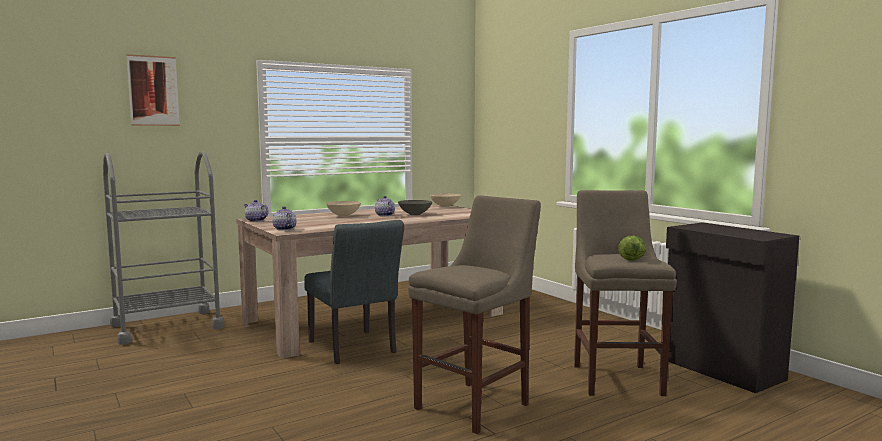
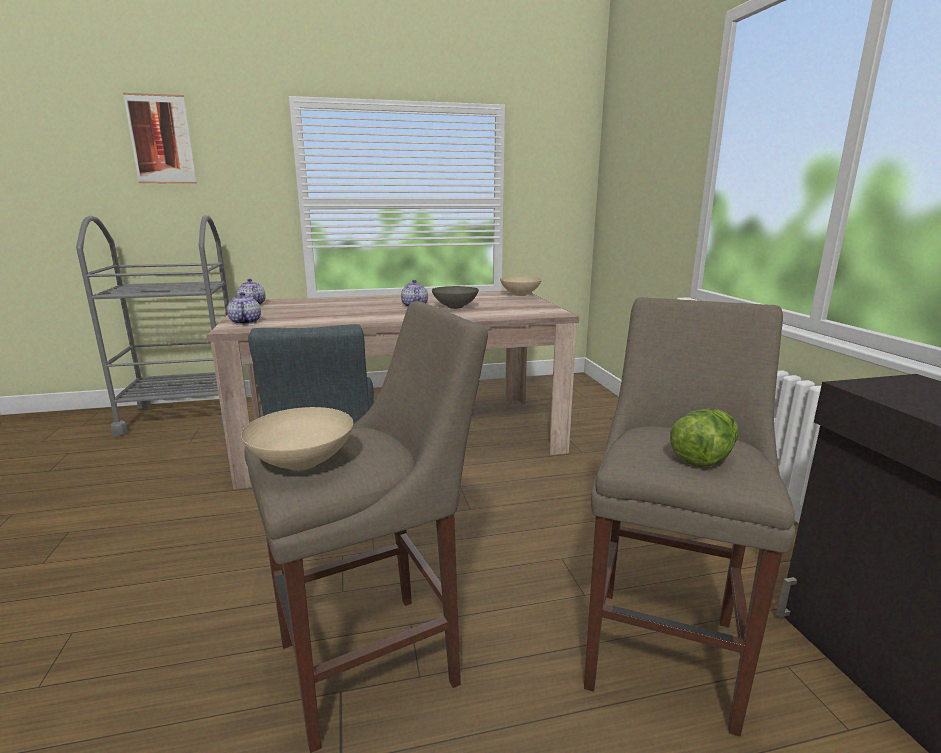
camera: 20 degrees right, 10 degrees up
(343, 216) = (364, 303): beige bowl -> beige bowl (302, 463)

